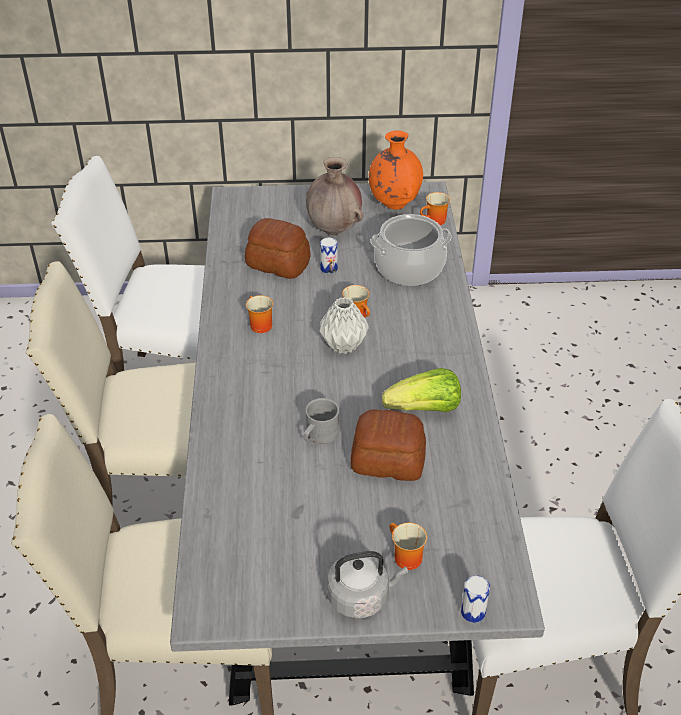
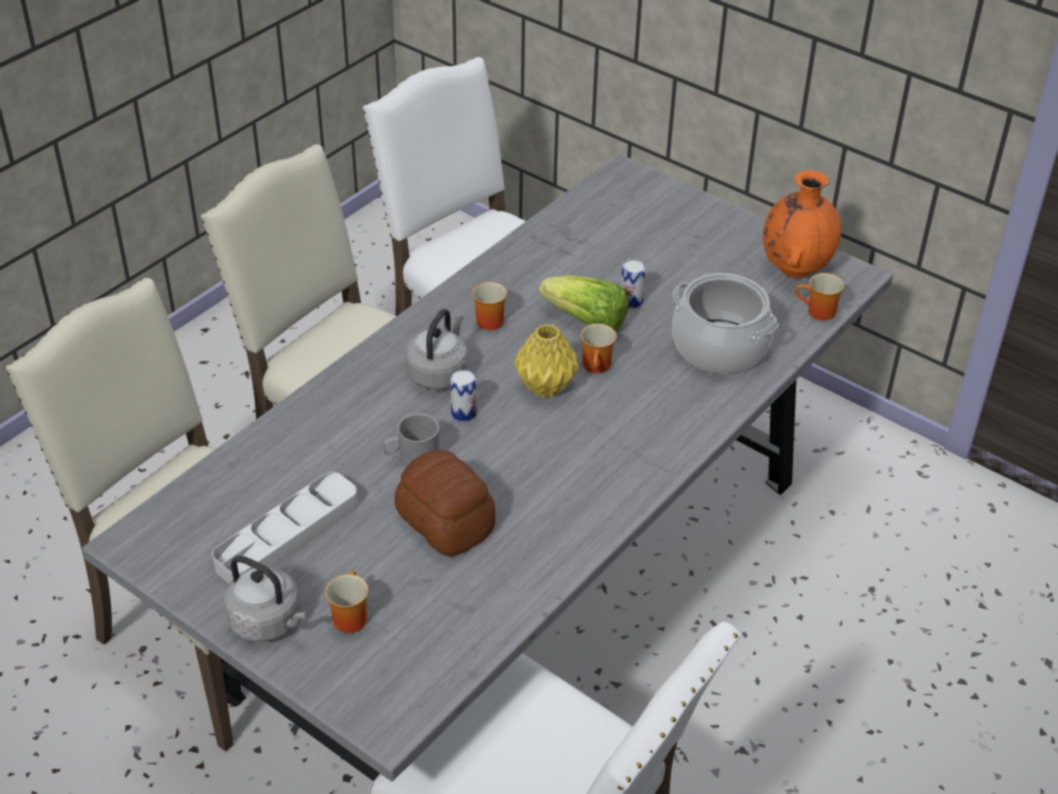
camera: 40 degrees right, 0 degrees up
(269, 375) = (439, 373): none -> grey kettle
(278, 263) = (585, 267): bread -> none
(303, 535) = (288, 535): none -> grey tray
(334, 230) = (689, 263): brown vase -> none
(344, 345) = (546, 387): grey vase -> yellow vase
(425, 409) = (546, 498): lettuce -> lettuce (586, 322)
(473, 612) = (345, 707): can -> can (463, 413)

